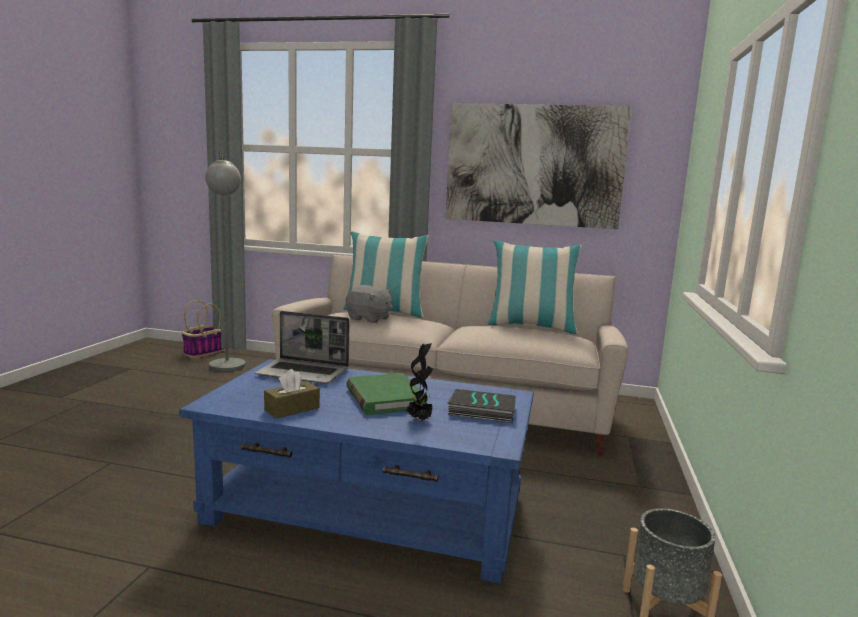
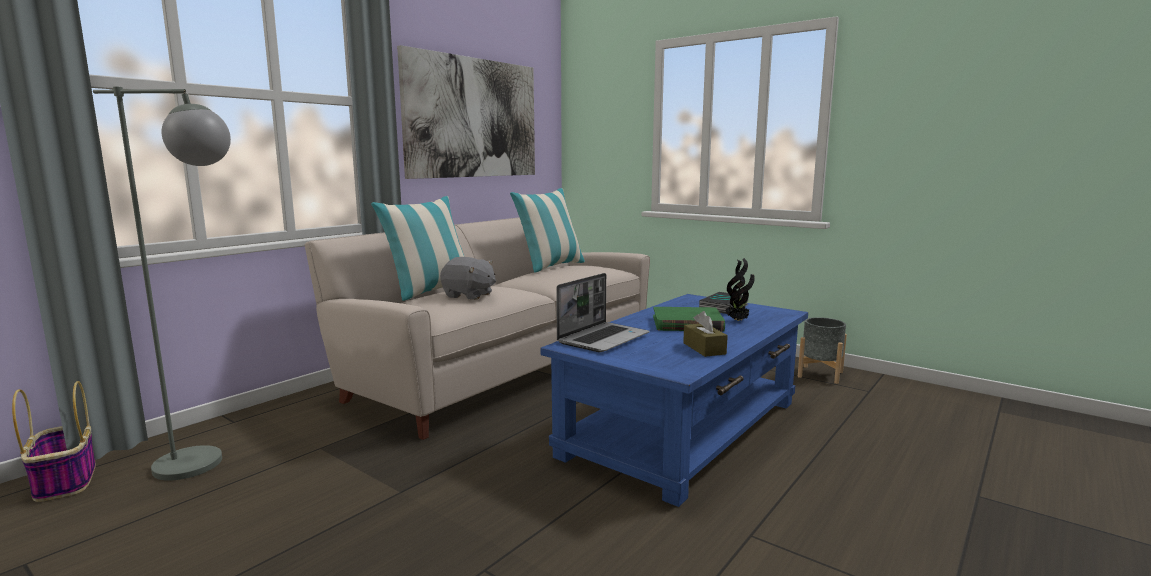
camera: 65 degrees left, 0 degrees up
(369, 319) = (469, 295): grey plush toy -> grey plush toy turned 60 degrees clockwise

